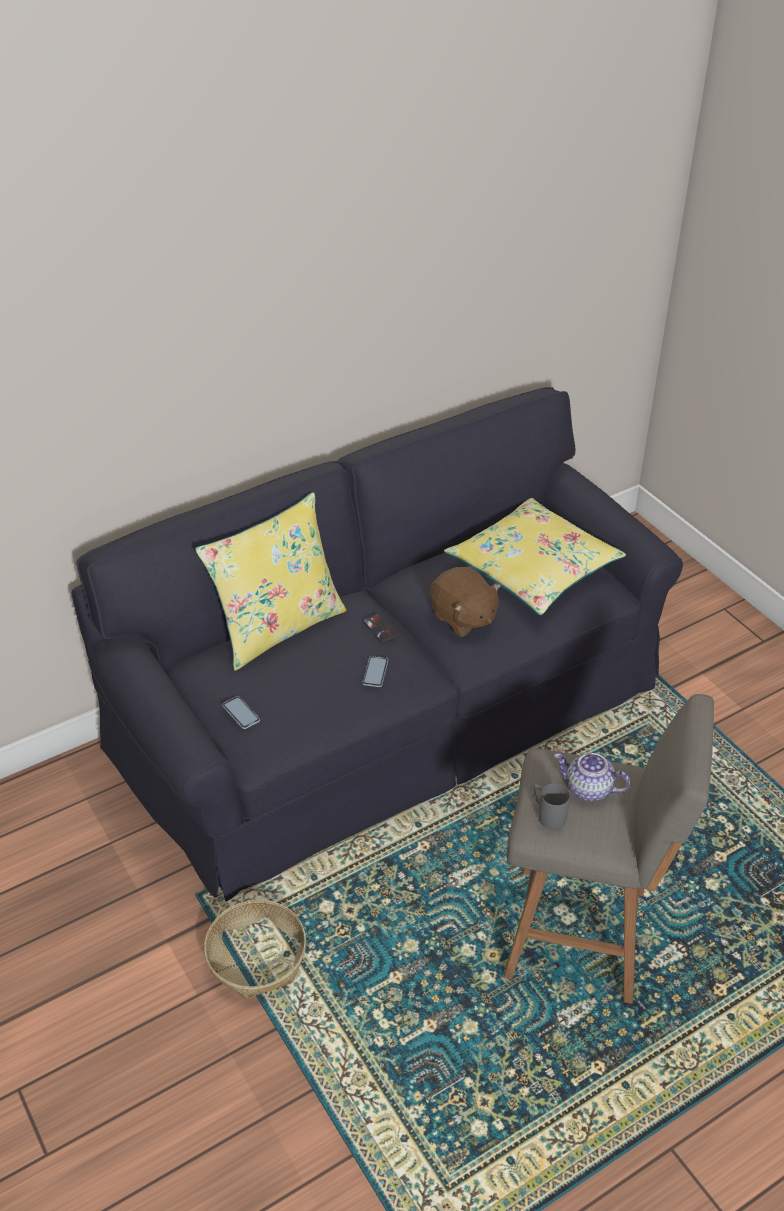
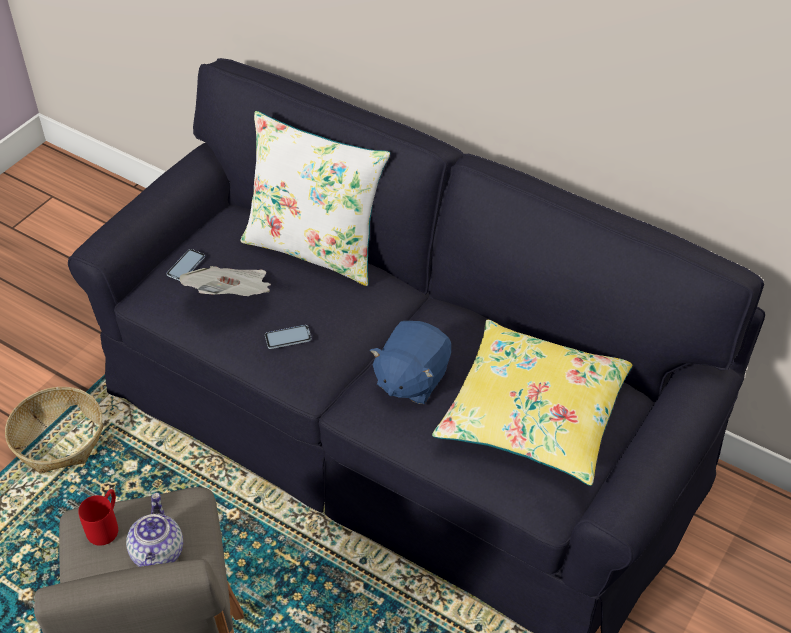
camera: 65 degrees right, 5 degrees up
(278, 627) = (315, 248): yellow pillow -> white pillow
(304, 693) = (232, 297): none -> newspaper
(380, 629) = (354, 320): phone -> none
(463, 618) = (411, 379): brown plush toy -> blue plush toy
(546, 814) = (106, 526): grey mug -> red mug

